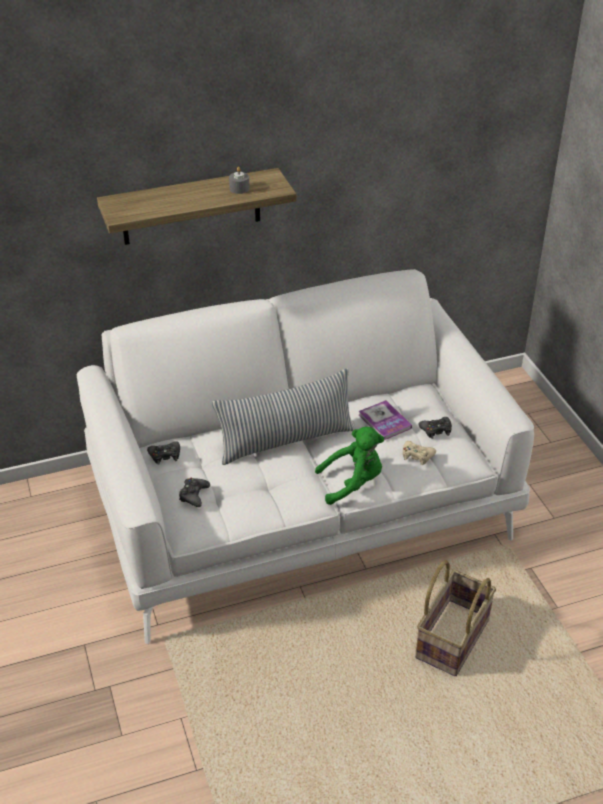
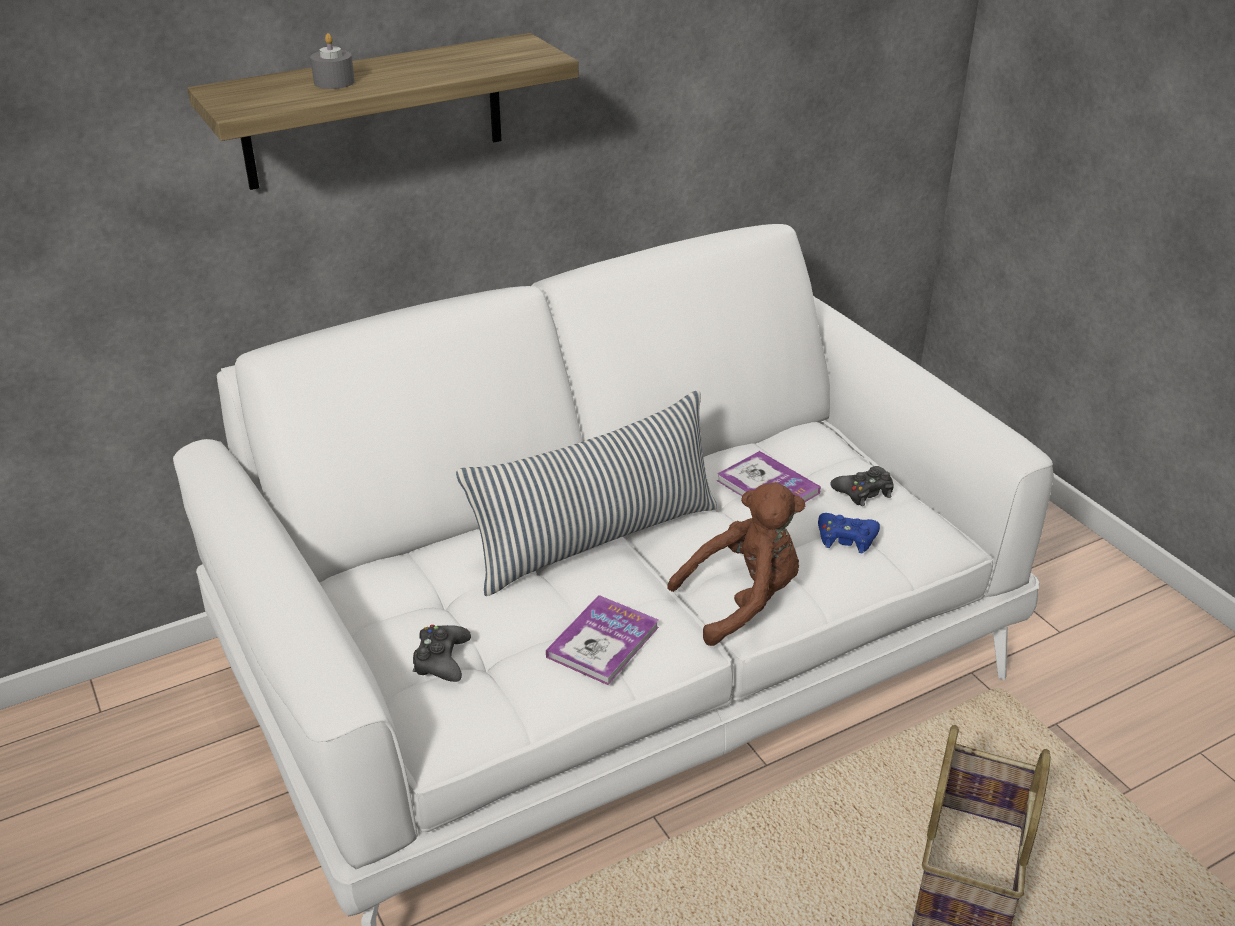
camera: 10 degrees left, 5 degrees down
(165, 455) = (369, 591): black game controller -> none
(239, 188) = (468, 60): grey candle -> grey candle (334, 82)
(275, 496) = (603, 642): none -> book
(352, 483) = (743, 601): green plush toy -> brown plush toy
(417, 456) = (846, 538): beige game controller -> blue game controller

